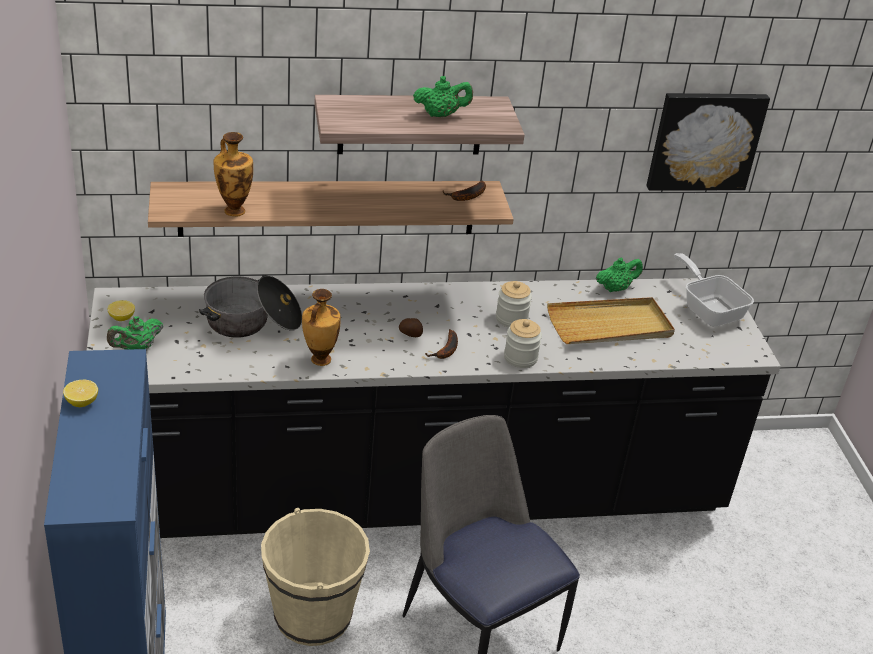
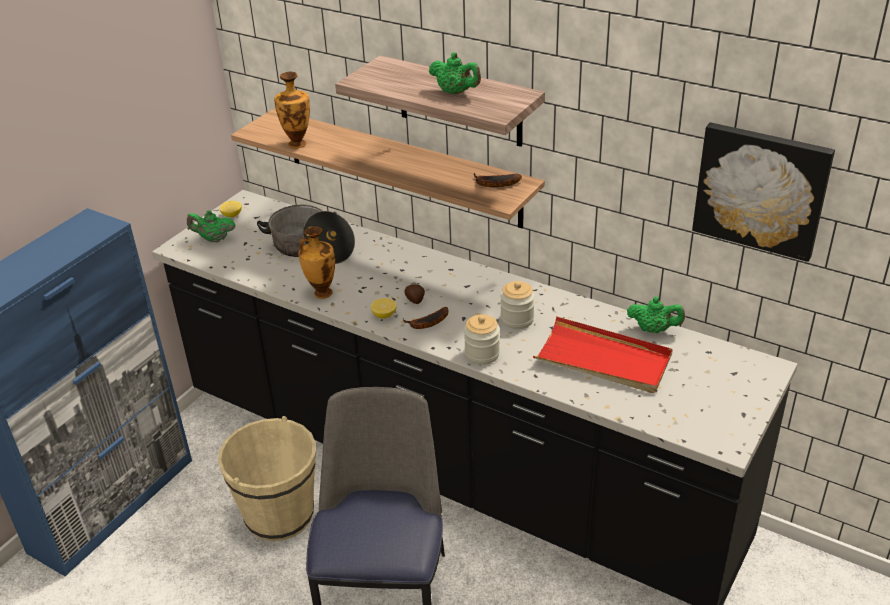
camera: 45 degrees right, 0 degrees up
(82, 402) = (46, 243): lemon -> lemon (384, 315)
(610, 326) = (603, 360): beige tray -> red tray
(709, 309) = (731, 384): frying pan -> none

